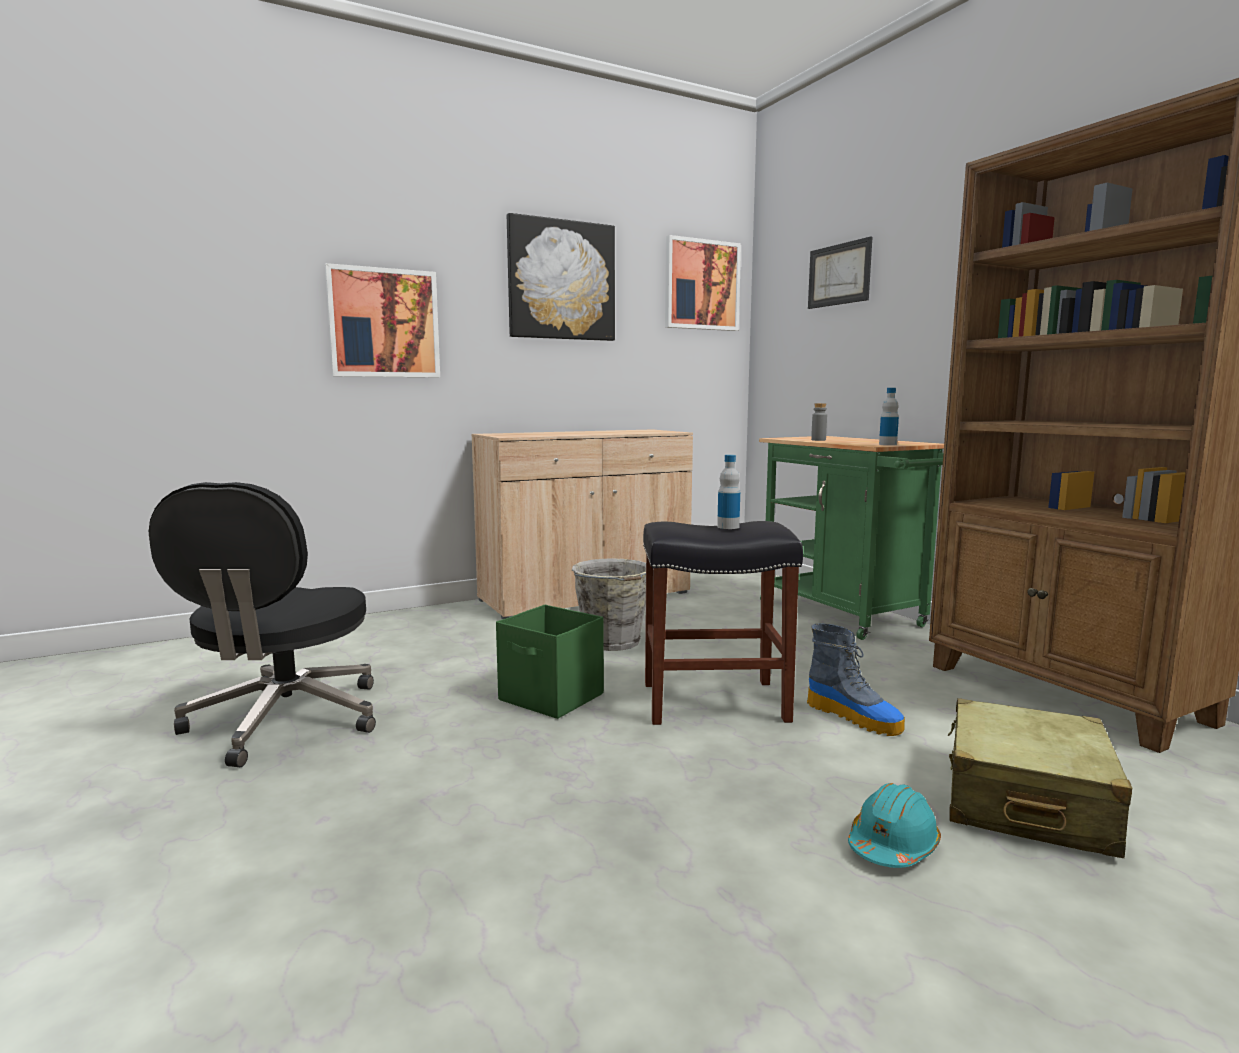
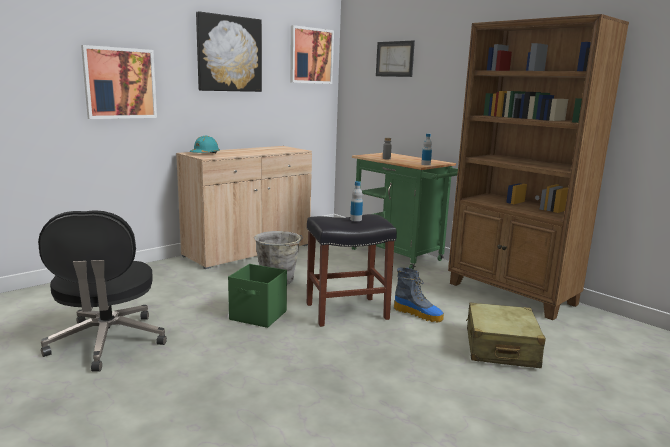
camera: 15 degrees left, 5 degrees up
(892, 845) = (449, 373): turquoise hard hat -> turquoise hard hat (205, 154)

